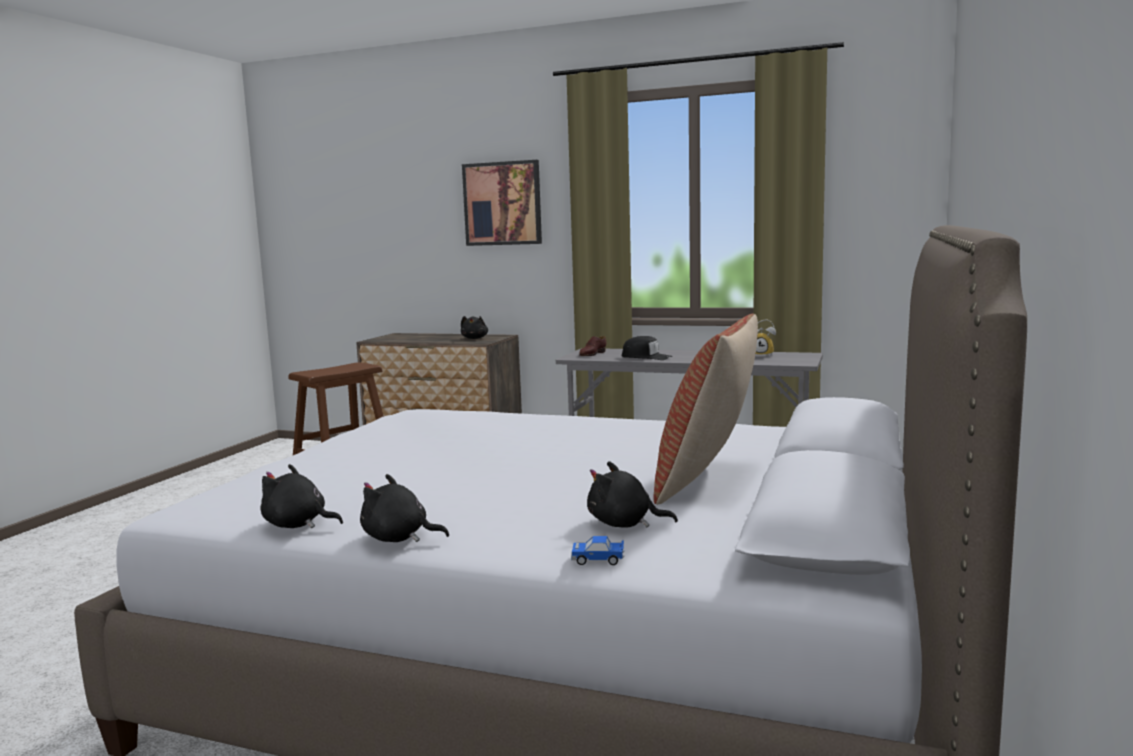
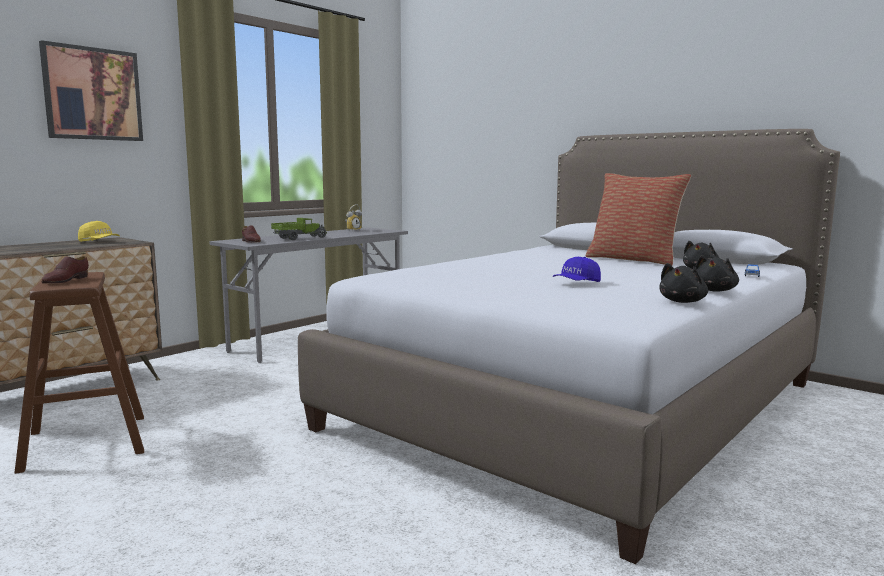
camera: 70 degrees left, 0 degrees up
(331, 369) = (65, 281): none -> brown shoe
(421, 473) = (576, 283): none -> blue cap
(475, 338) = (99, 242): black plush toy -> yellow cap
(646, 357) = (299, 238): black cap -> toy truck

